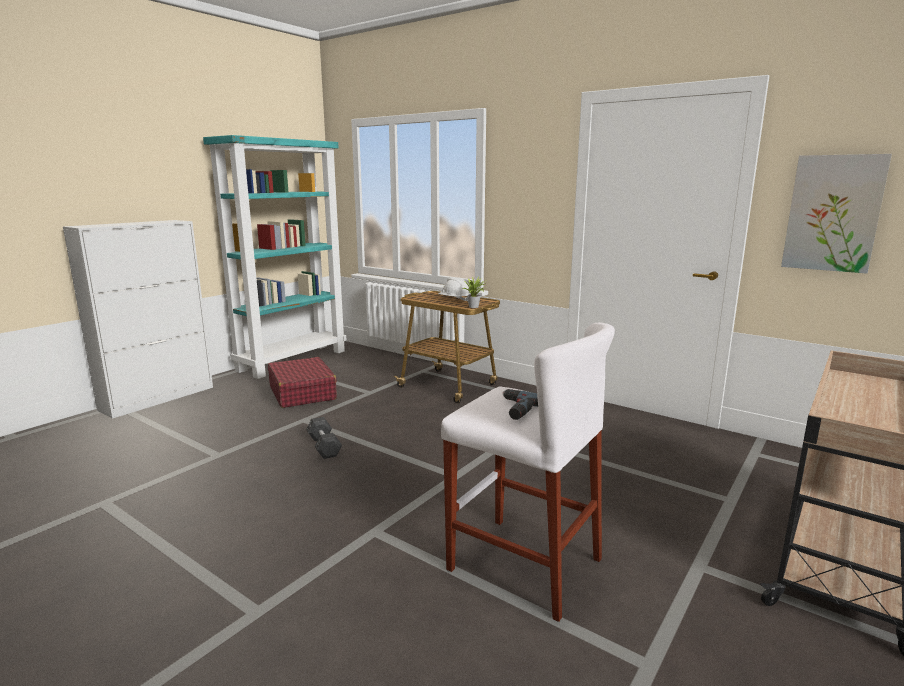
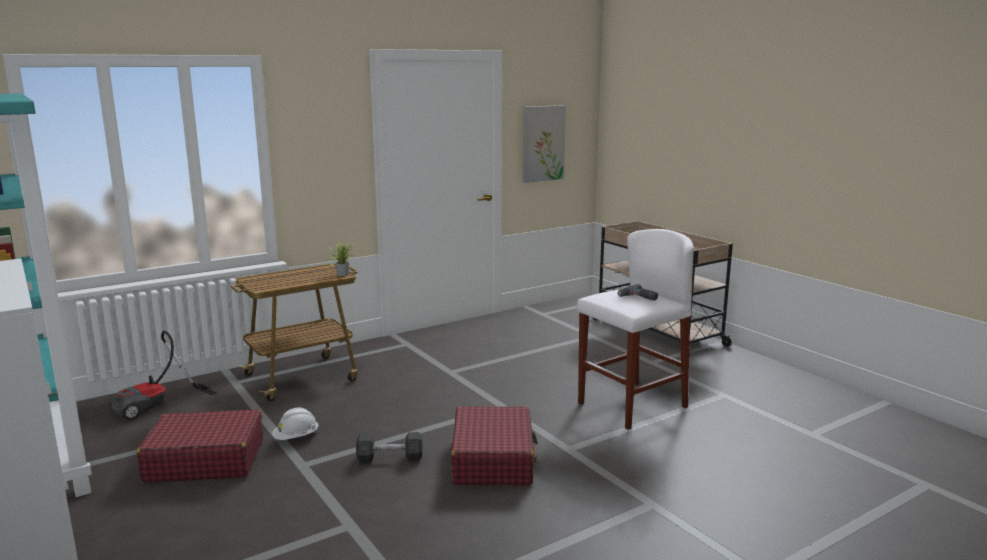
camera: 70 degrees left, 0 degrees up
(334, 492) = (493, 460): none -> red suitcase
(370, 363) = (157, 407): none -> vacuum cleaner
(454, 300) = (303, 276): white hard hat -> white hard hat (296, 438)

